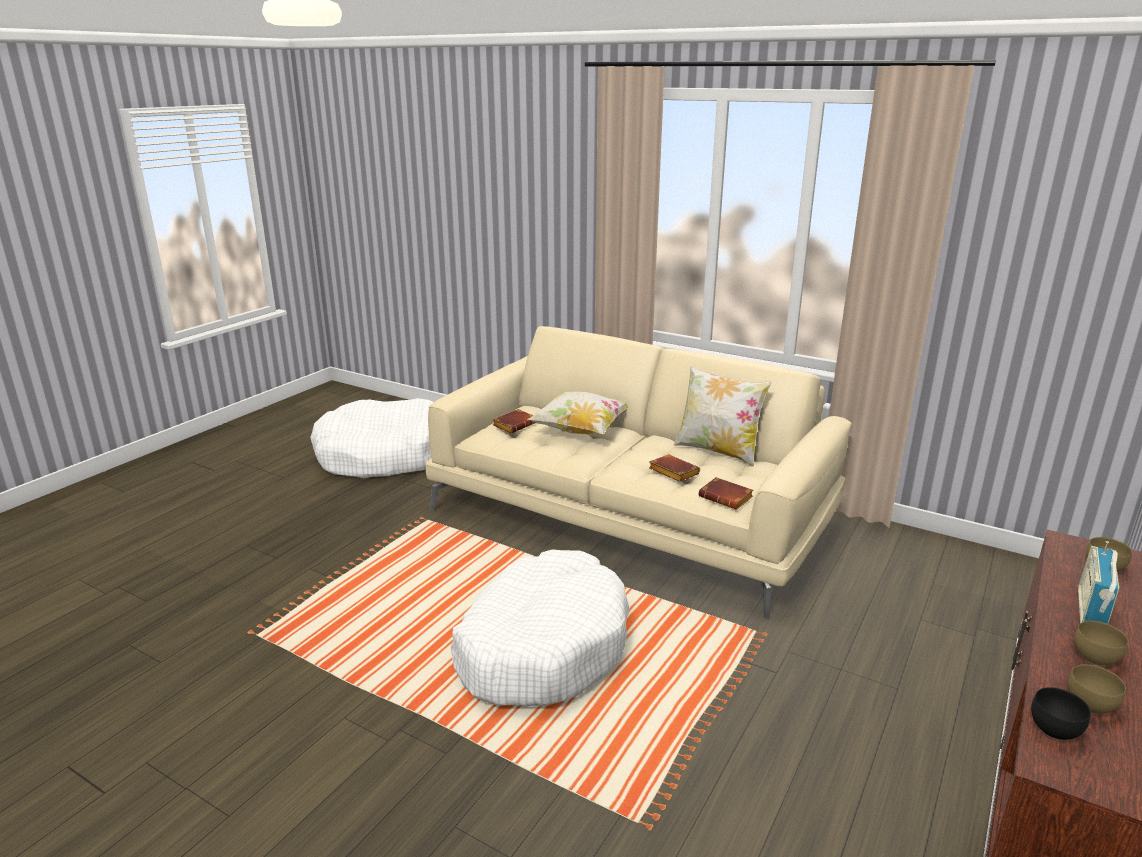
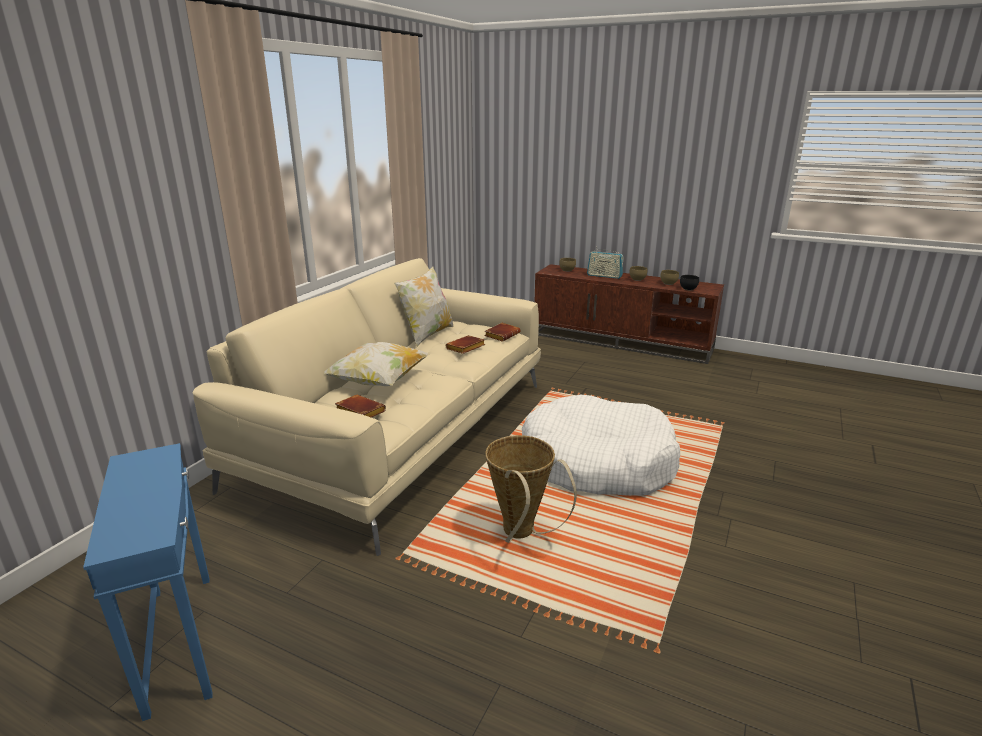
camera: 95 degrees left, 0 degrees up
(384, 455) = (181, 639): white dog bed -> blue side table
(426, 578) = (521, 534): none -> basket

